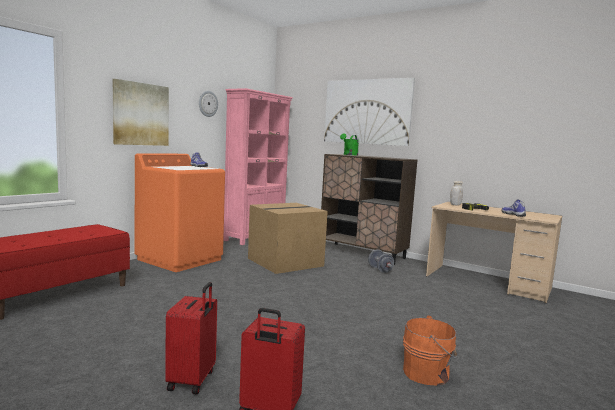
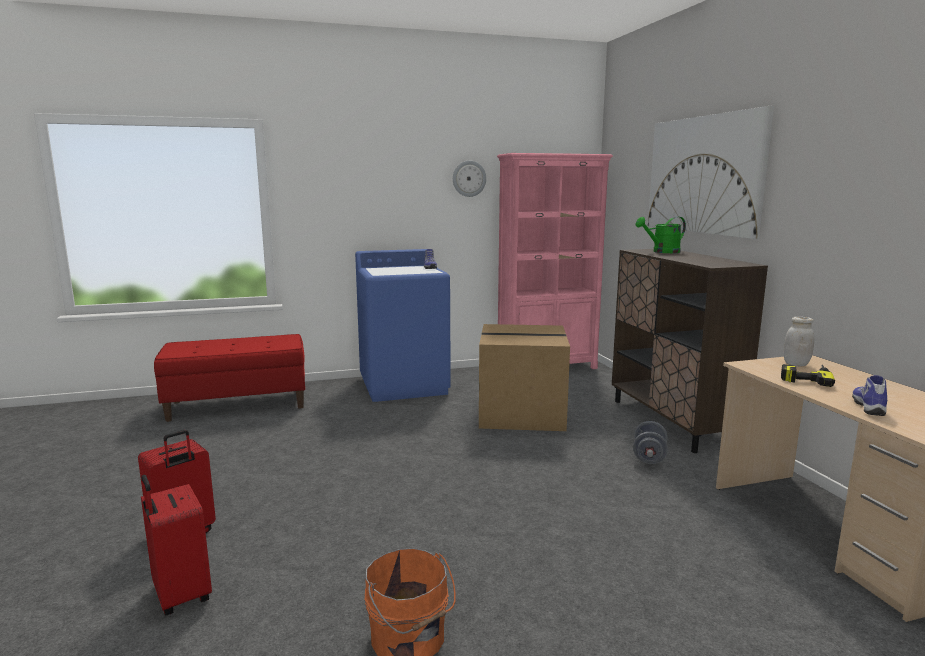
camera: 40 degrees right, 5 degrees up
(141, 114) = (365, 202): picture -> none
(180, 259) = (404, 385): orange washing machine -> blue washing machine

